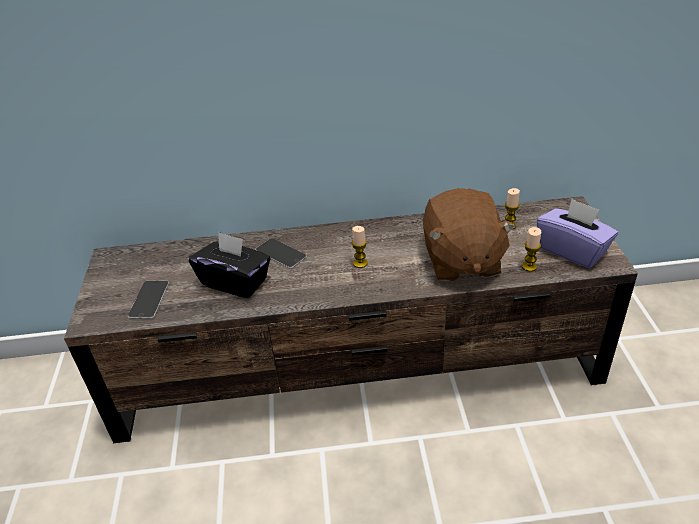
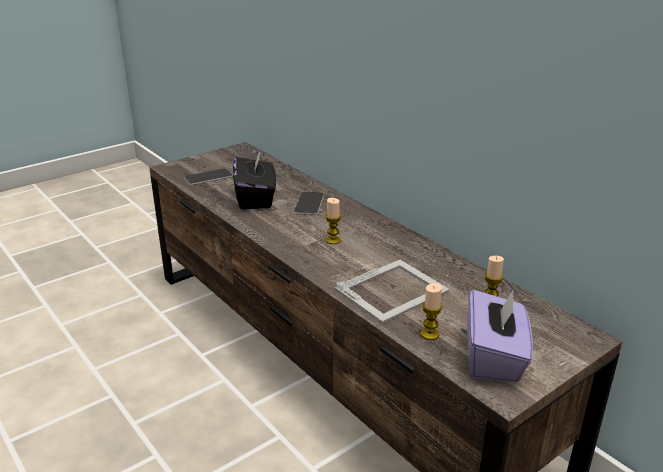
camera: 55 degrees right, 10 degrees down
(461, 261) = (393, 290): brown plush toy -> picture frame

